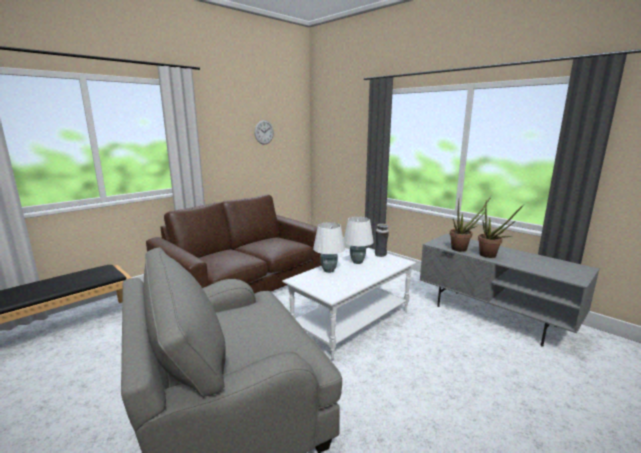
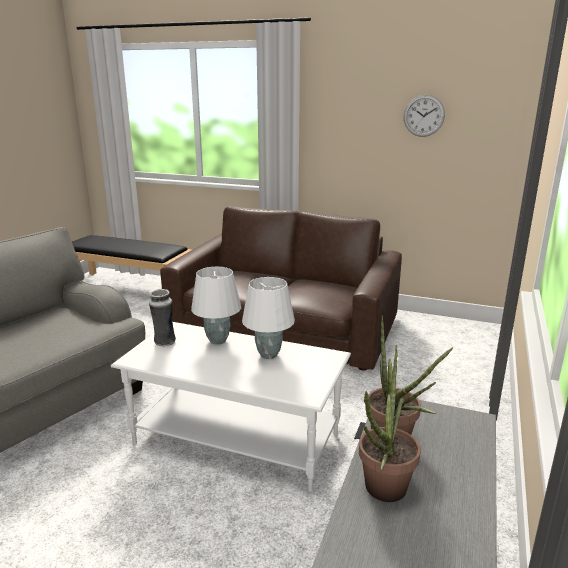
camera: 65 degrees right, 5 degrees up
(381, 255) = (319, 369): vase -> vase (164, 343)

